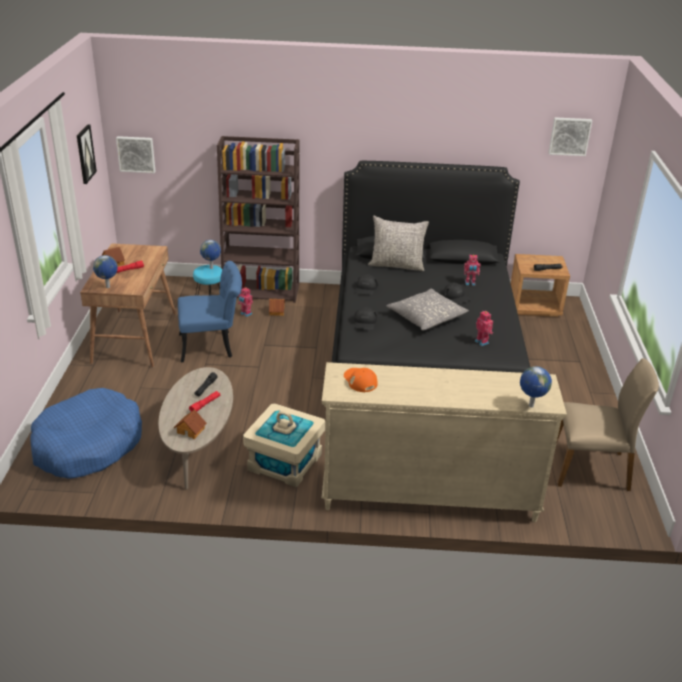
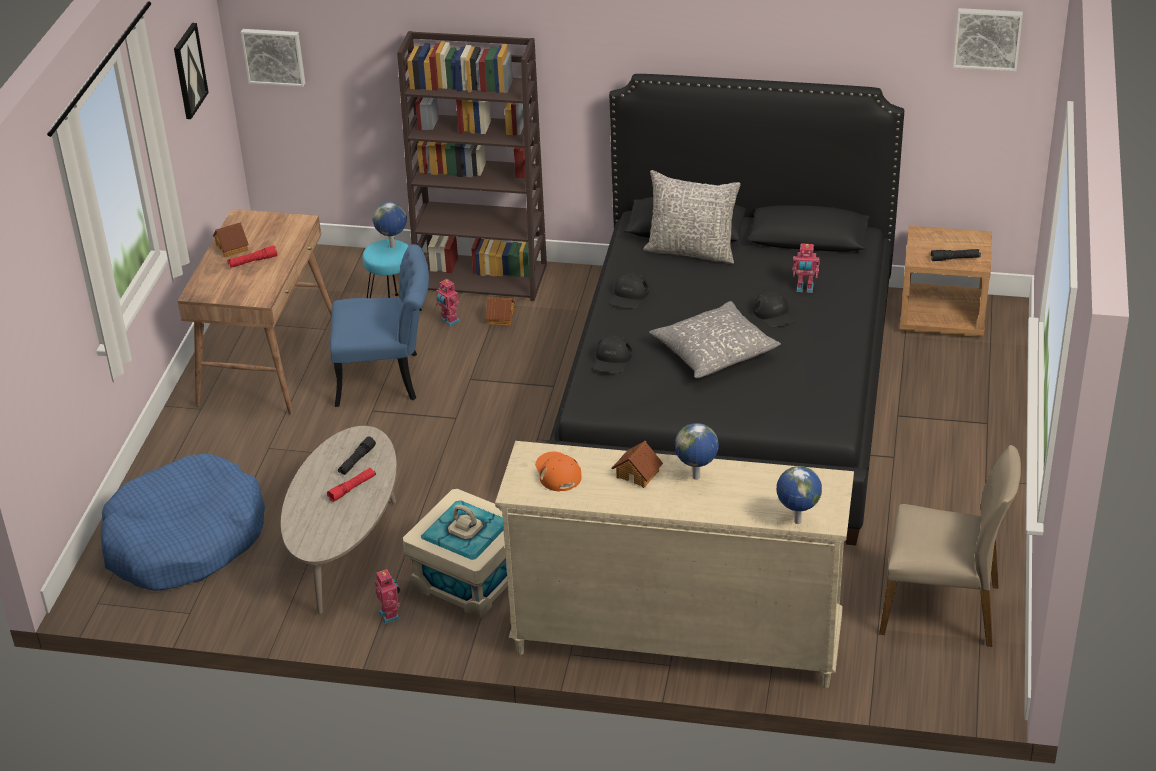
camera: 10 degrees right, 5 degrees up
(108, 287) = (220, 293): globe -> globe (697, 477)
(191, 430) = (326, 529): toy house -> toy house (638, 473)
(482, 342) = (792, 399): toy robot -> toy robot (390, 615)

